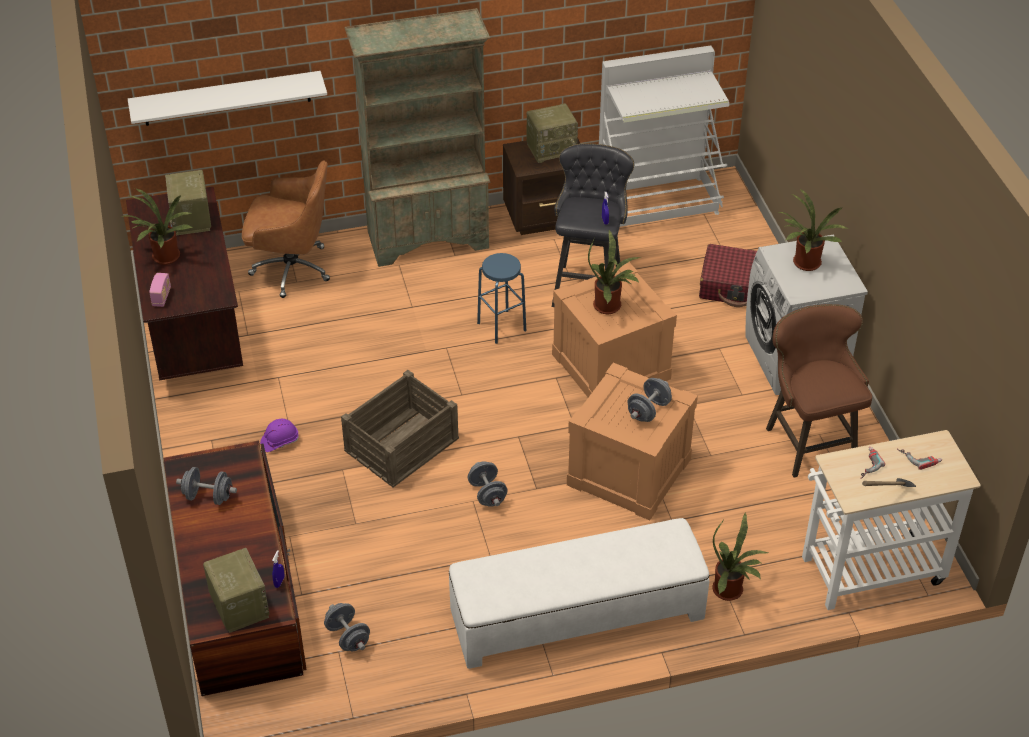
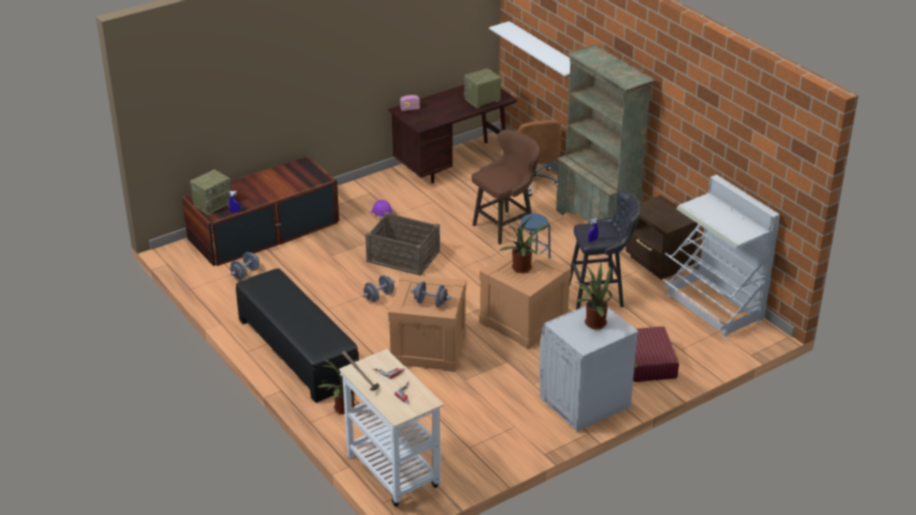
camera: 70 degrees right, 10 degrees down
(164, 259) = (442, 101): potted plant -> none
(208, 496) = (286, 176): grey dumbbell -> none
(552, 149) = (671, 214): radio -> none
(576, 615) = (296, 351): white bench -> black bench
(809, 441) = (504, 423): brown stool -> brown stool (505, 226)

